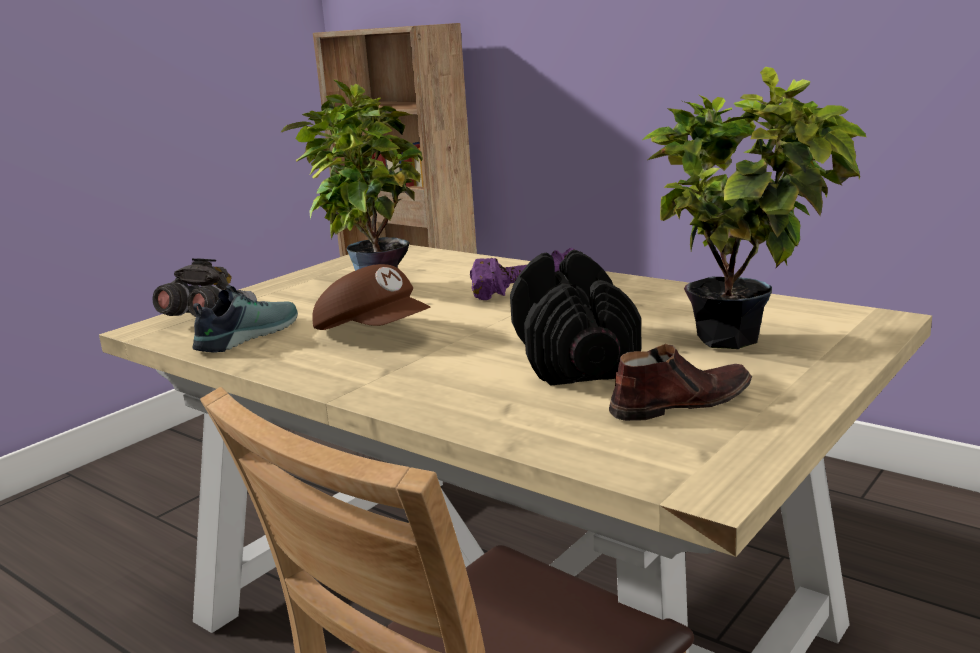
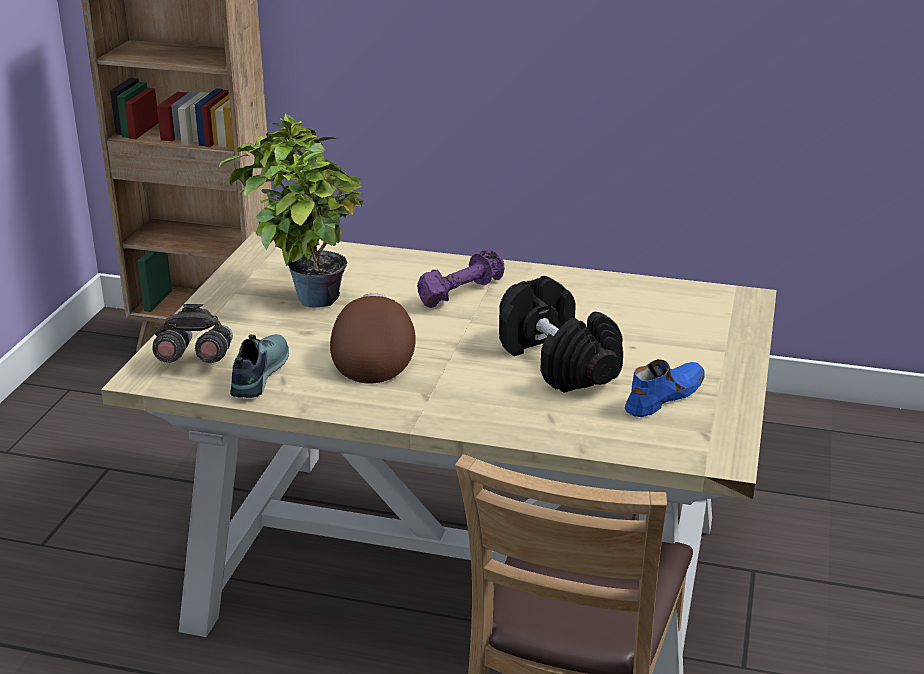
camera: 25 degrees left, 10 degrees up
(374, 333) = (373, 357): brown cap -> brown cap turned 105 degrees counterclockwise
(679, 404) = (663, 396): brown shoe -> blue shoe
(746, 340) = (668, 330): potted plant -> none

